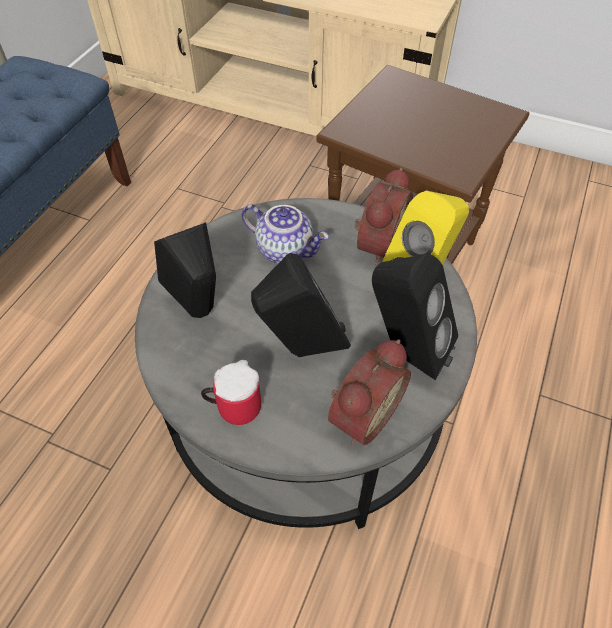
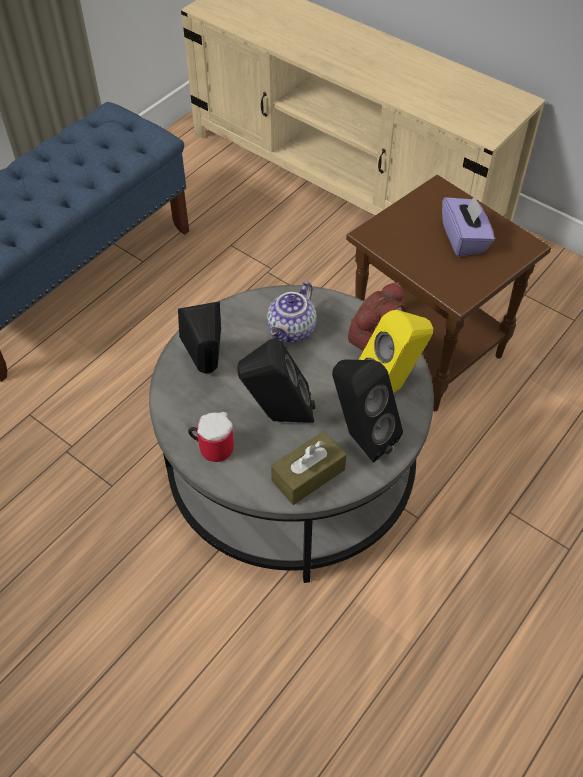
camera: 15 degrees right, 0 degrees up
(286, 249) = (292, 331): teapot -> teapot turned 75 degrees clockwise
(361, 414) = (308, 475): alarm clock -> brown tissue box
(441, 119) = (464, 239): none -> purple tissue box

